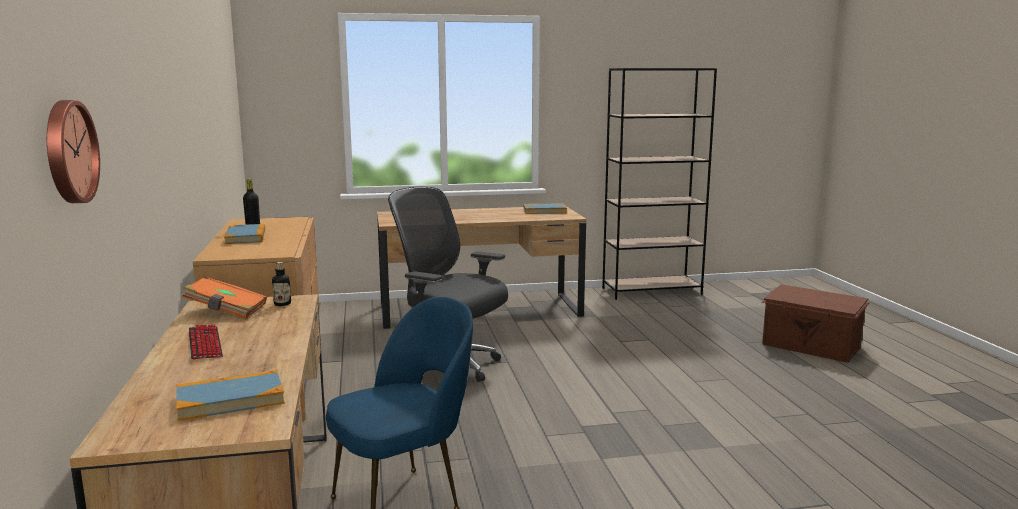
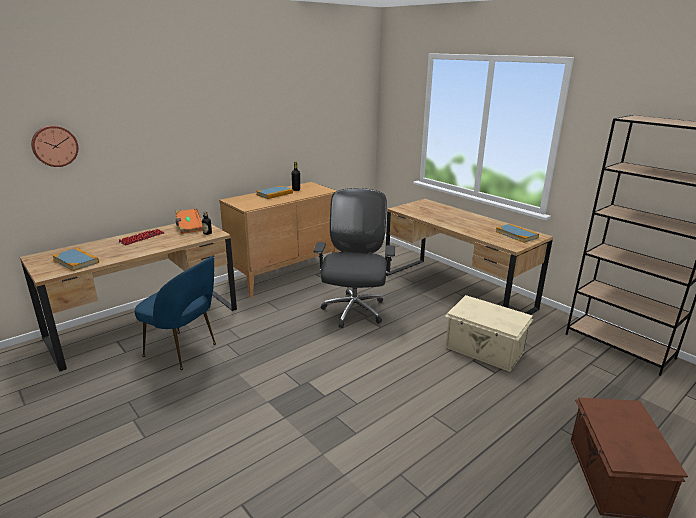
camera: 60 degrees right, 10 degrees up
(608, 332) = (484, 350): none -> beige storage box

